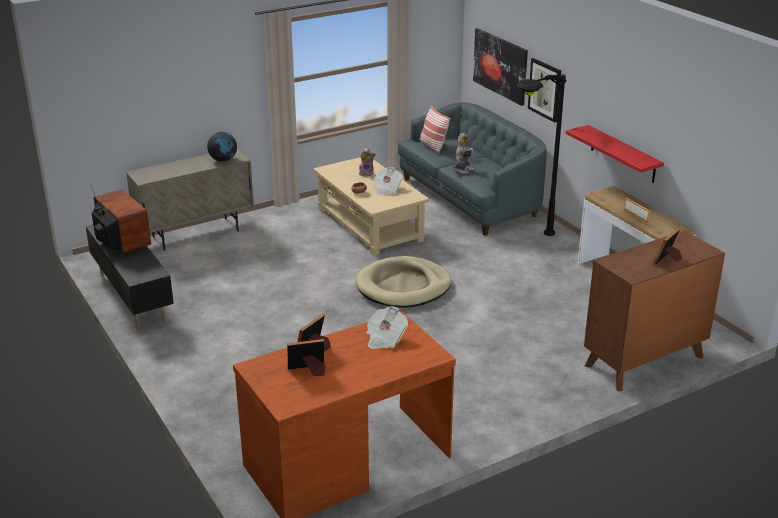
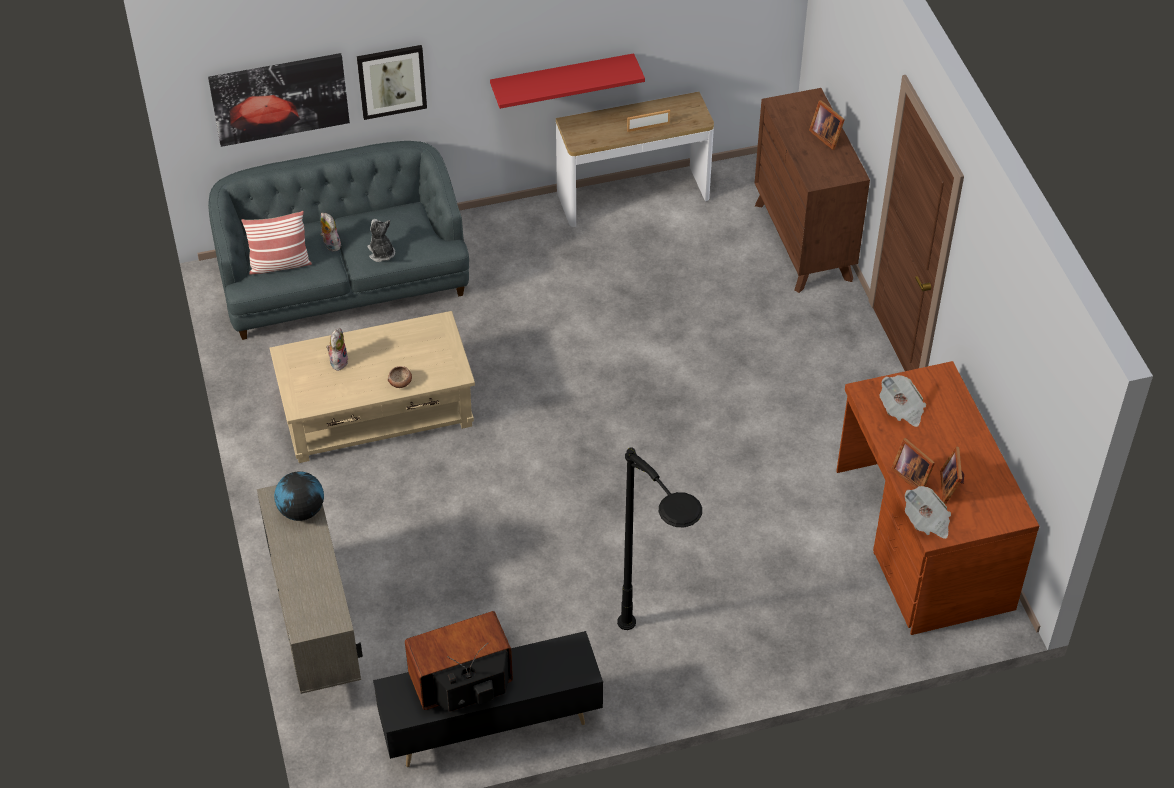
camera: 75 degrees left, 20 degrees up
(387, 189) = (402, 349): newspaper -> newspaper (926, 521)
(403, 286) = (569, 411): beige dog bed -> none
(527, 246) = (508, 261): black floor lamp -> black floor lamp (657, 665)

